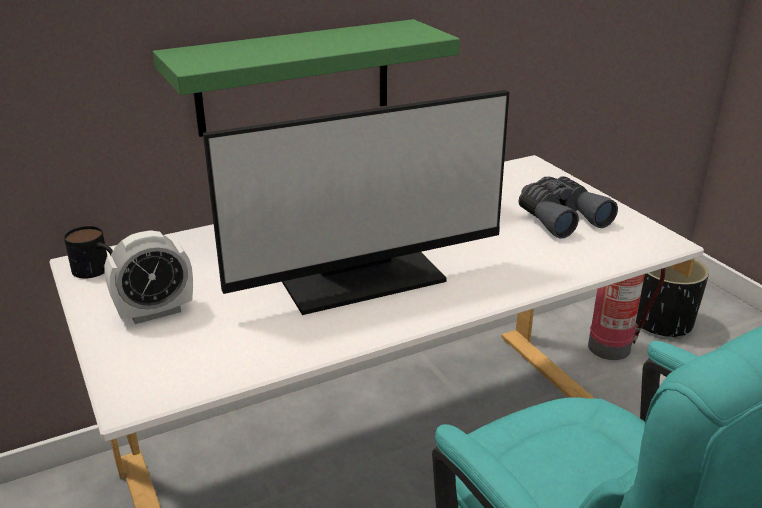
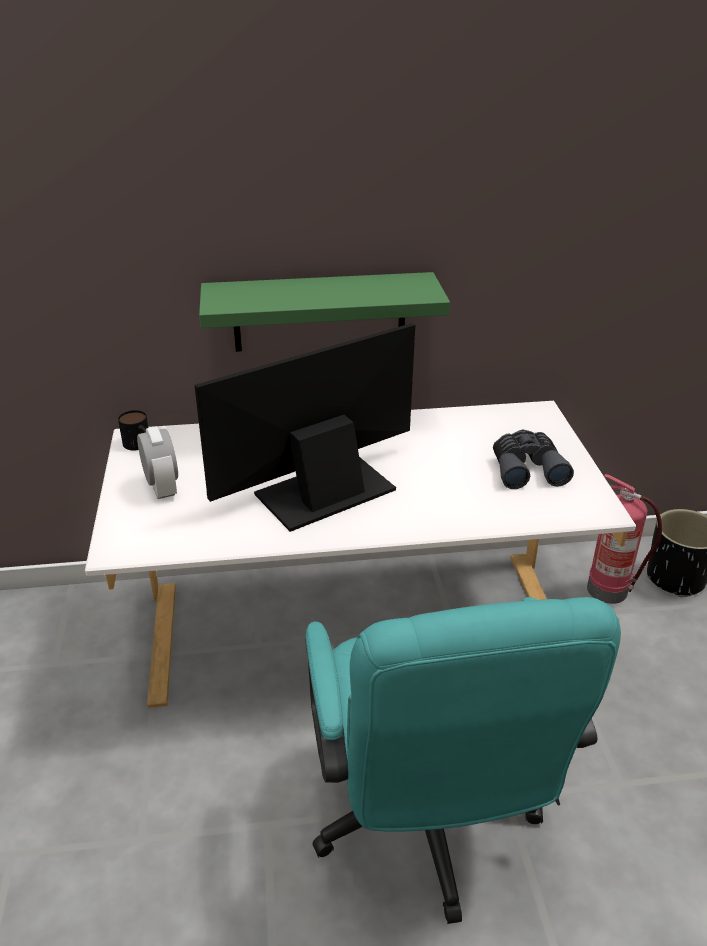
camera: 20 degrees right, 5 degrees up
(155, 312) = (162, 487): alarm clock -> alarm clock turned 105 degrees counterclockwise
(361, 278) = (323, 491): monitor -> monitor turned 150 degrees clockwise

